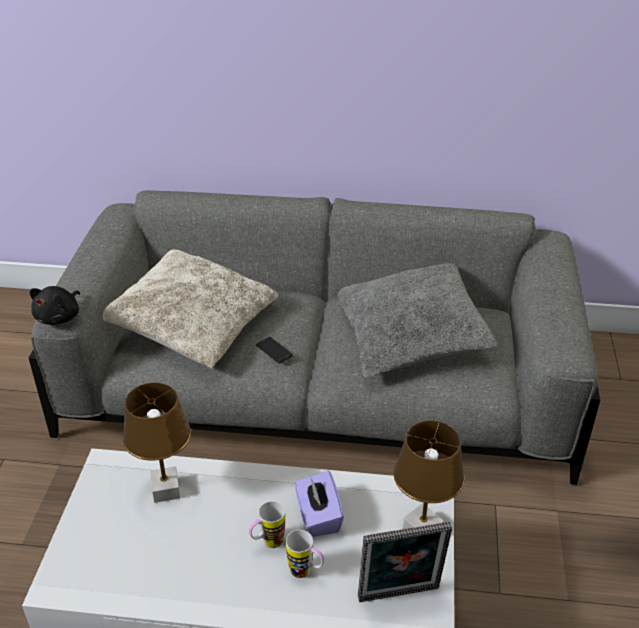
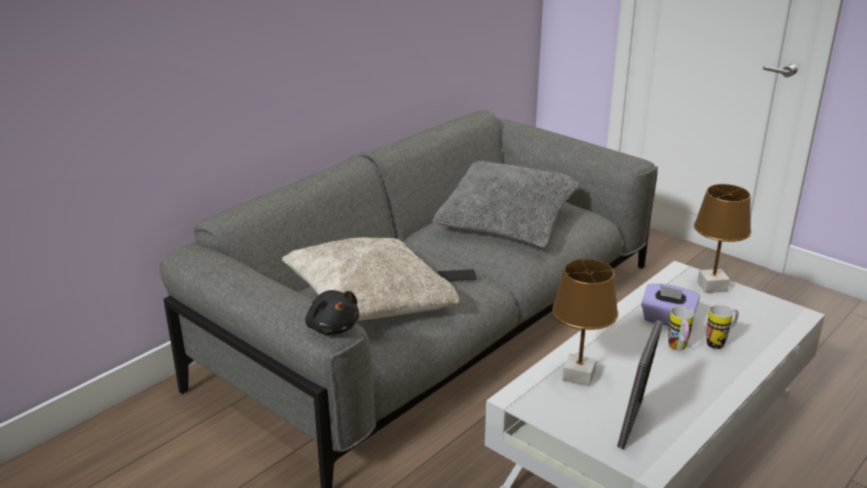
camera: 55 degrees left, 10 degrees down
(399, 597) = (766, 316): picture frame -> picture frame (634, 426)

